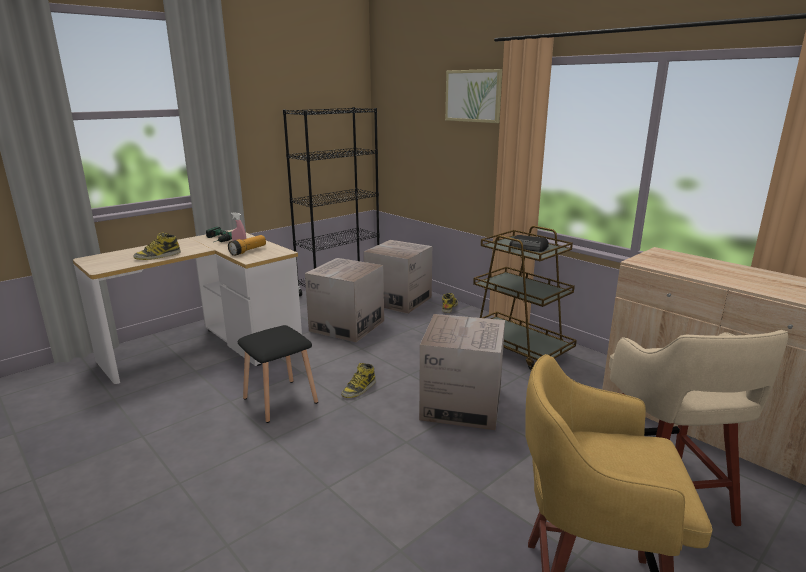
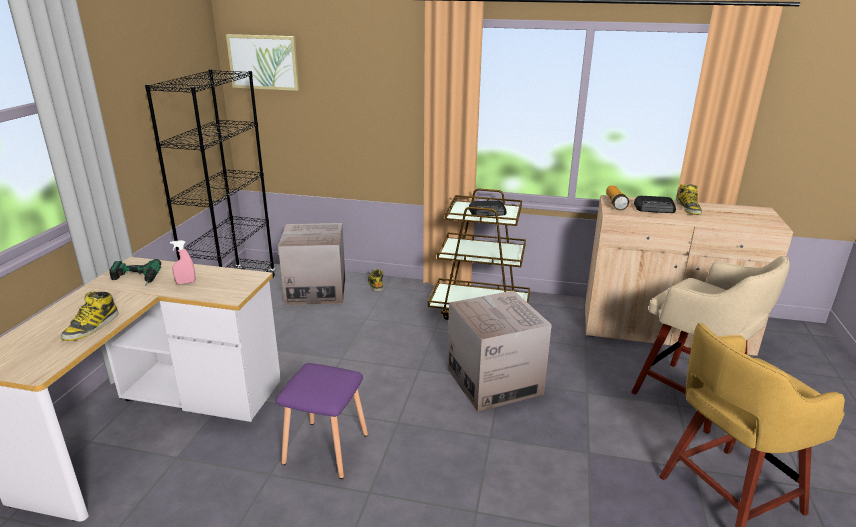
camera: 35 degrees left, 5 degrees up
(248, 251) = (208, 286): flashlight -> flashlight (615, 203)
(279, 401) = (326, 450): black stool -> purple stool
(347, 326) = (295, 338): cardboard box -> none
(359, 389) = (390, 403): boot -> boot (689, 209)
(473, 96) = (379, 55): picture -> picture (263, 62)
(699, 267) = (655, 208): none -> radio

